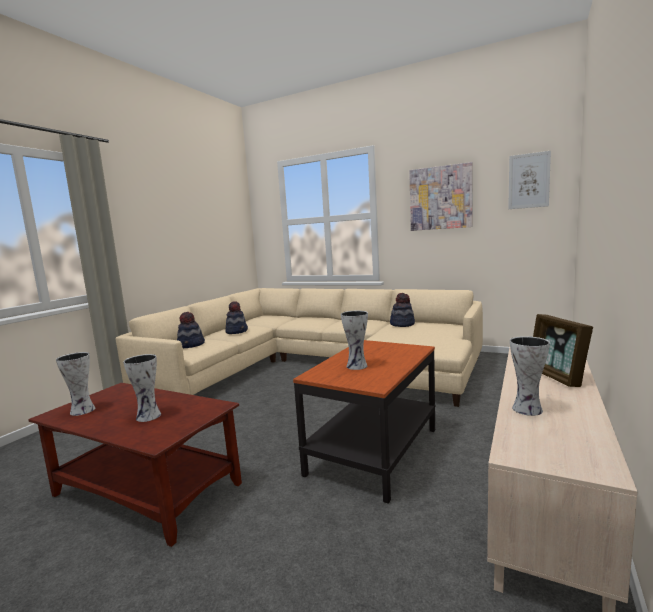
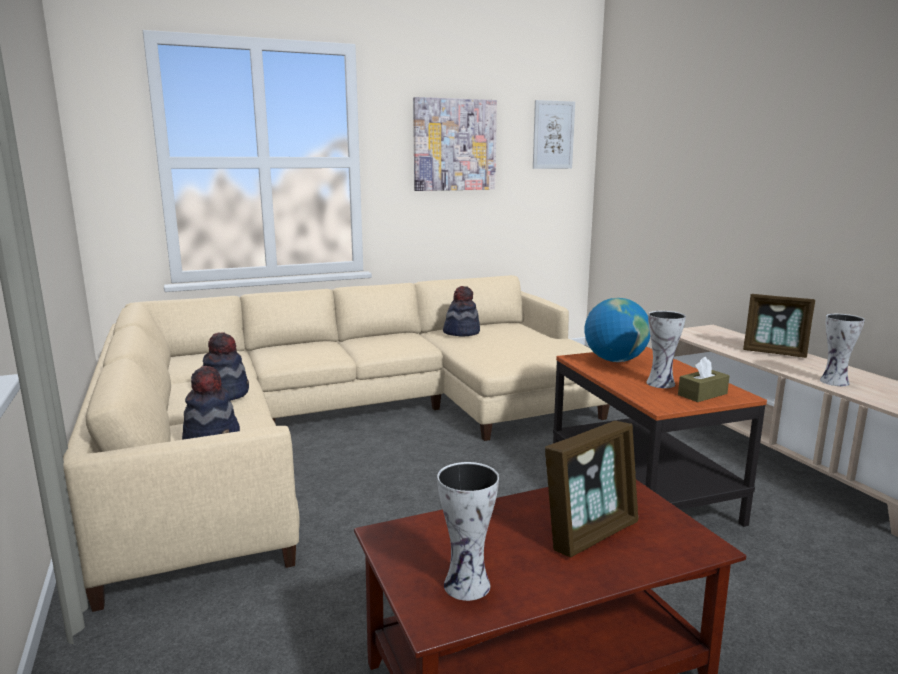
camera: 50 degrees left, 5 degrees up
(149, 416) = (591, 533): vase -> picture frame
(356, 378) = (702, 394): none -> brown tissue box
(380, 348) = (614, 360): none -> globe

